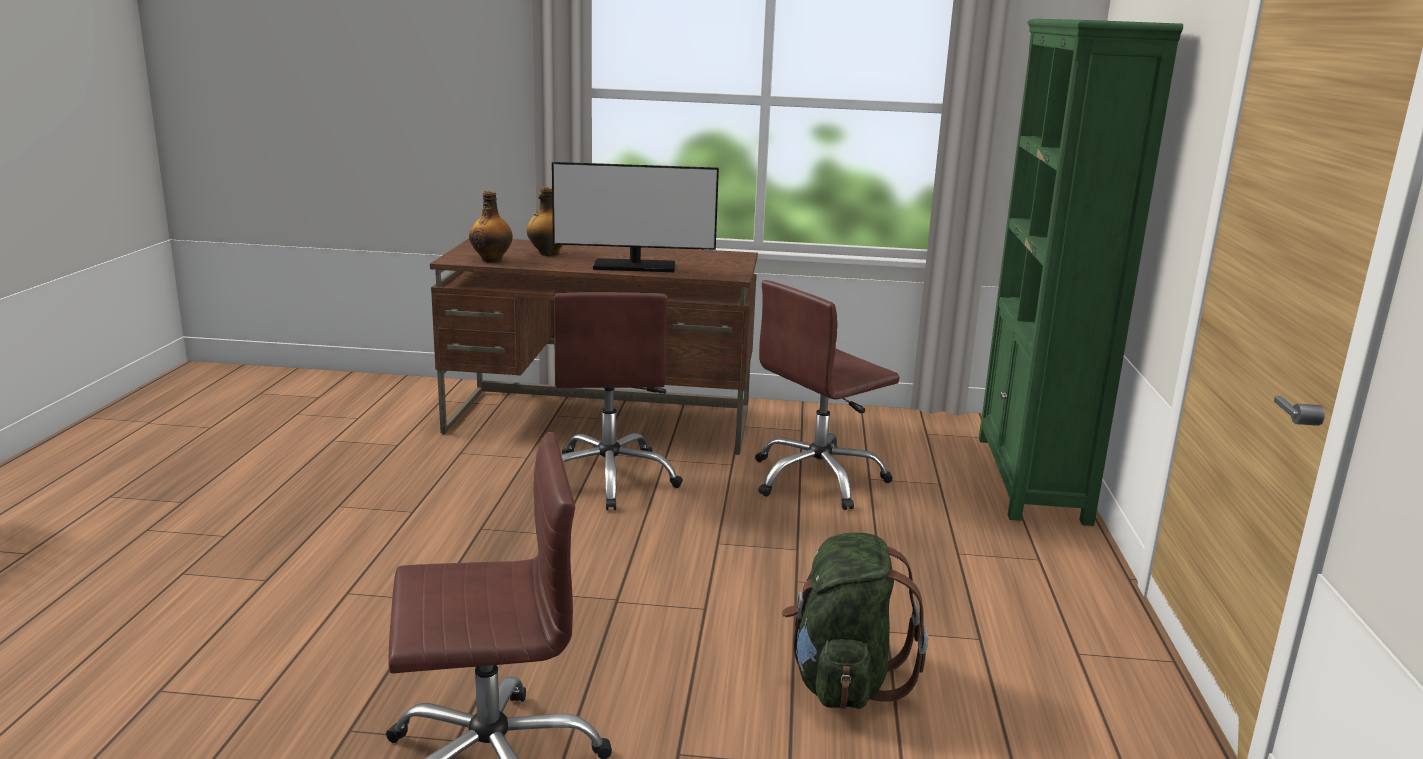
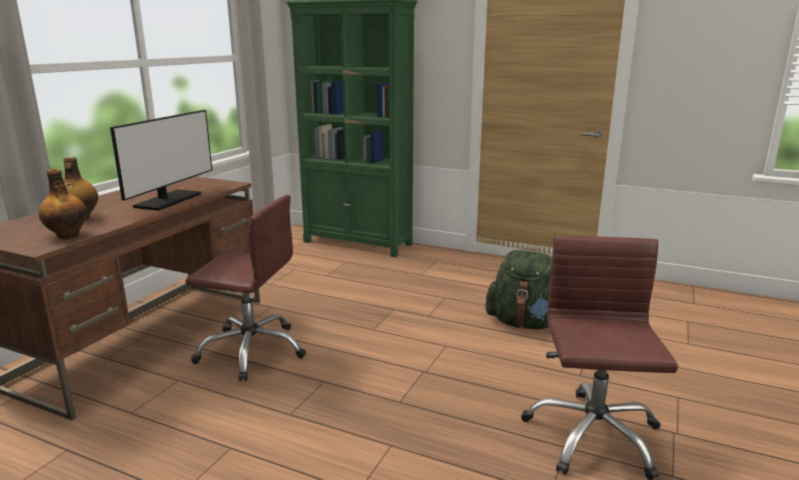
camera: 70 degrees left, 0 degrees up
(818, 479) = (315, 287): brown office chair -> none

